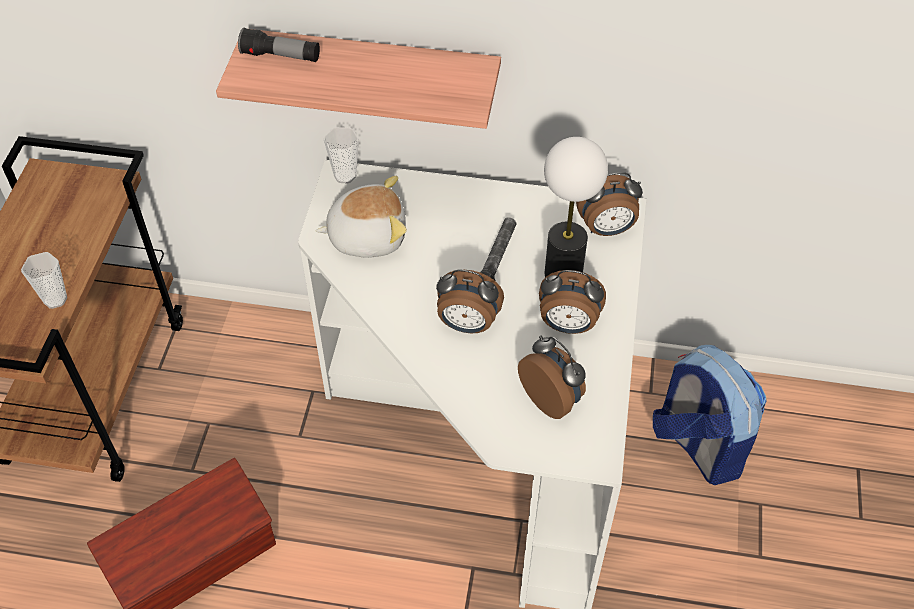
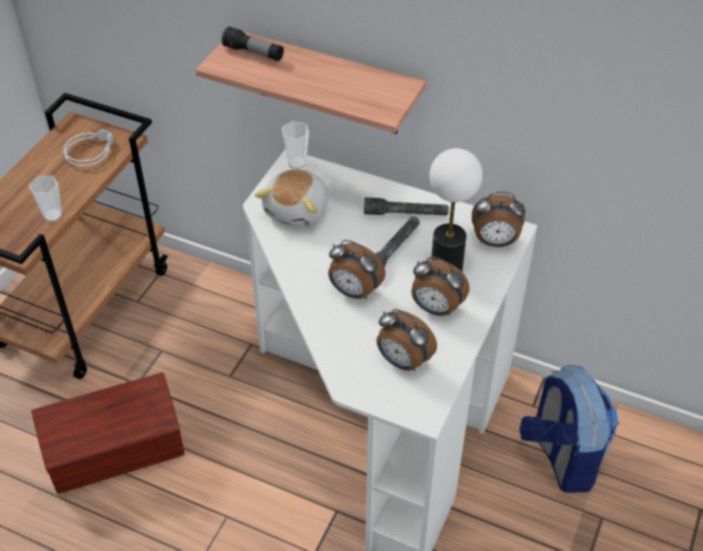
camera: 15 degrees right, 5 degrees down
(74, 205) = (90, 151): none -> grey headphones
(367, 235) = (298, 210): plush toy -> plush toy turned 105 degrees clockwise
(494, 215) = (406, 214): none -> grey flashlight
(552, 398) = (402, 361): alarm clock -> alarm clock turned 150 degrees clockwise

